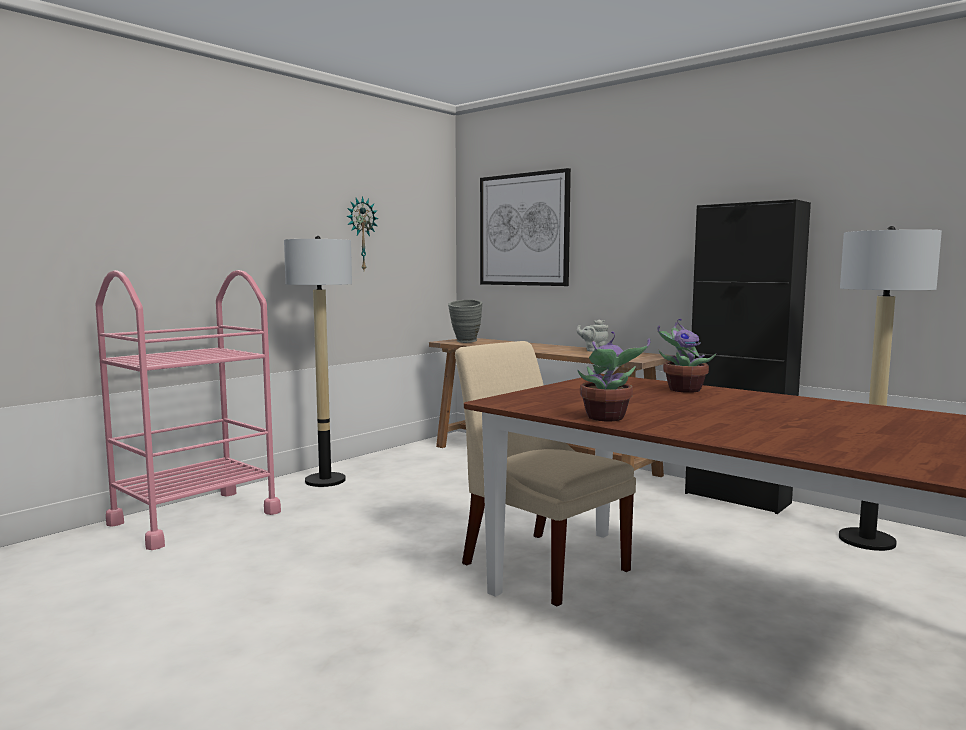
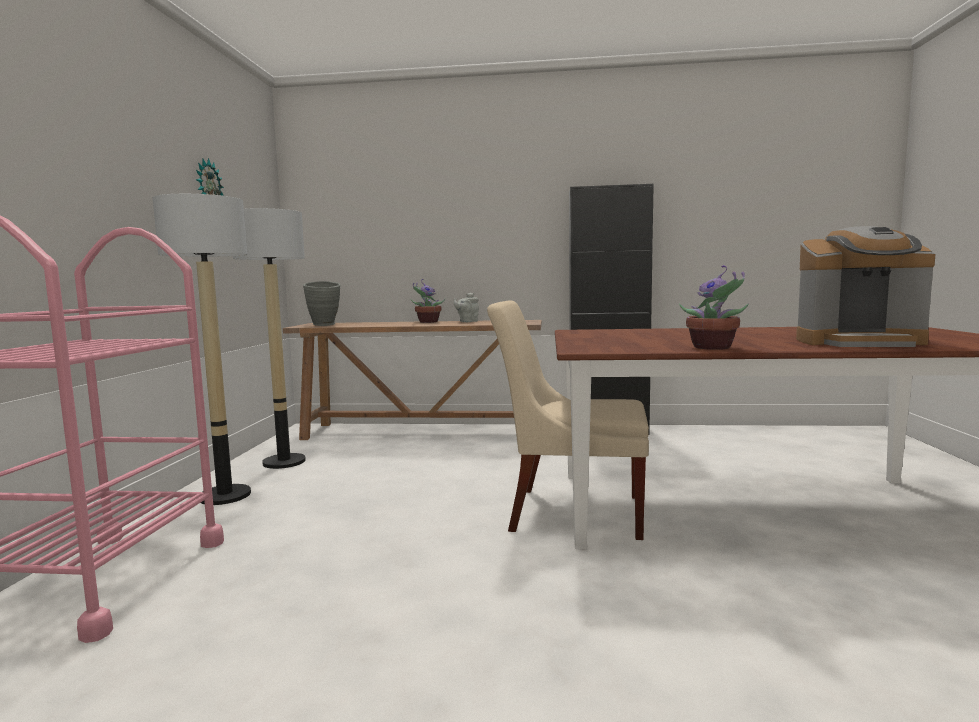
camera: 35 degrees left, 0 degrees up
(524, 230) = (370, 210): picture -> none
(682, 390) = (662, 331): potted plant -> potted plant (427, 322)
(787, 438) = (858, 342): none -> coffee machine
(867, 540) = (722, 439): floor lamp -> floor lamp (284, 462)

